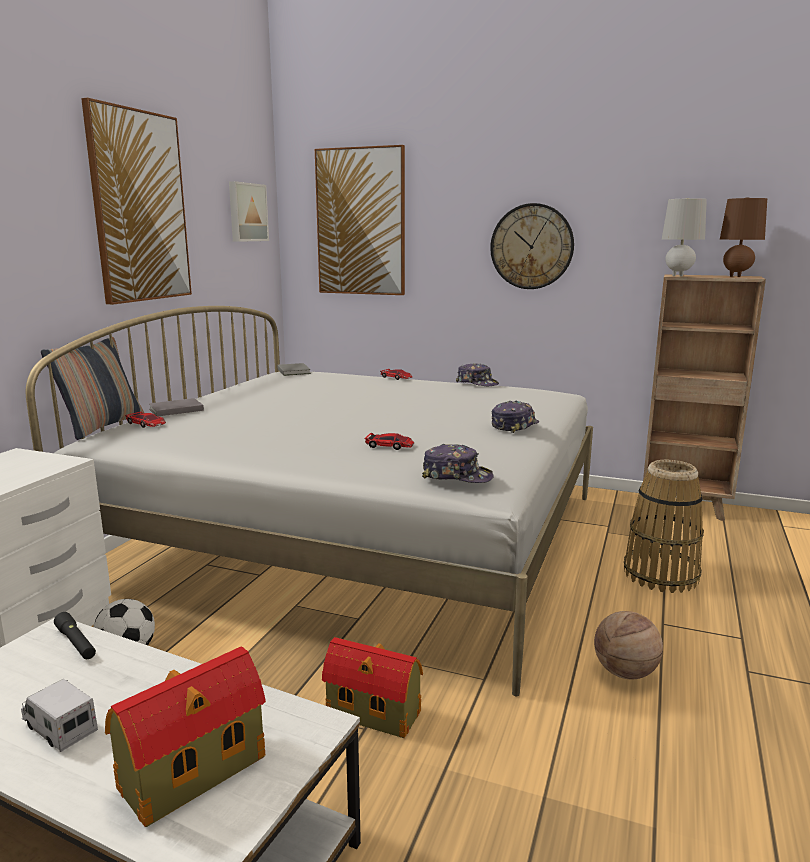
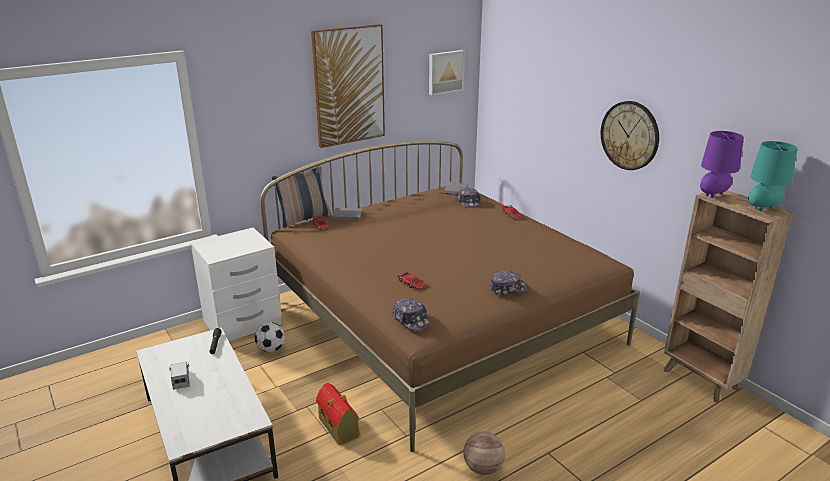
camera: 35 degrees right, 10 degrees up
(190, 774) = (200, 417): toy house -> none
(358, 537) = (440, 321): white bed -> brown bed
(361, 222) = (525, 86): picture -> none
(477, 383) = (556, 235): cap -> cap (469, 202)
(660, 575) = (596, 422): basket -> none
(679, 276) = (713, 196): grey table lamp -> purple table lamp
(737, 276) = (763, 209): brown table lamp -> turquoise table lamp

